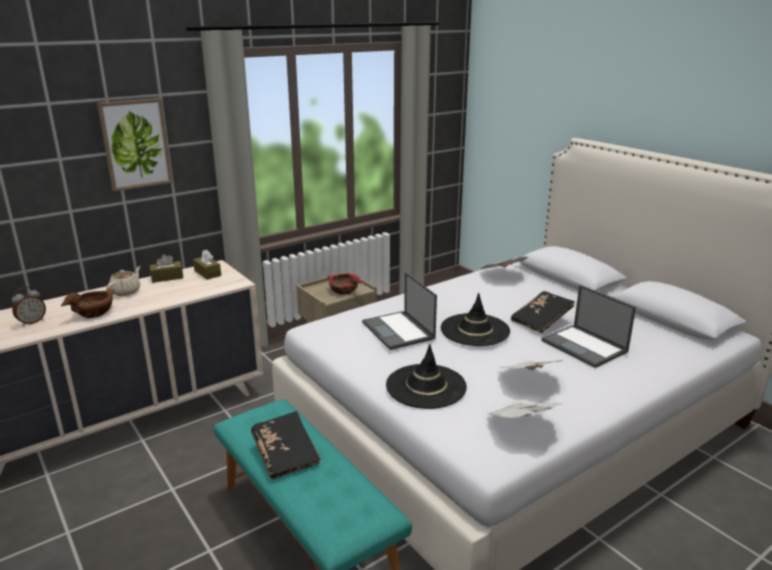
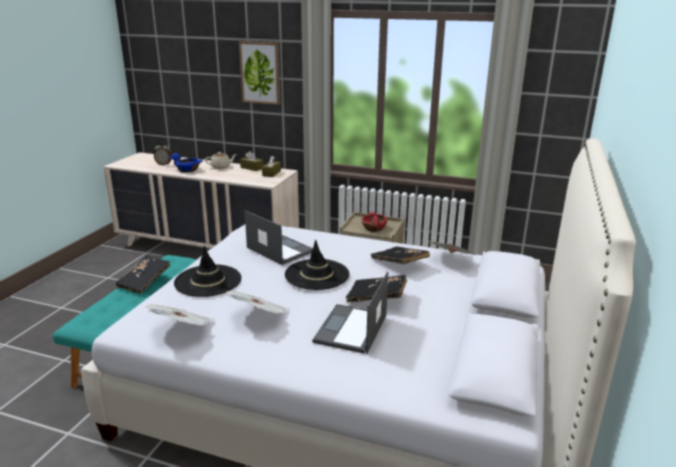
camera: 55 degrees right, 0 degrees up
(94, 312) = (188, 170): brown bowl -> blue bowl
(399, 331) = (279, 249): laptop -> laptop turned 105 degrees clockwise
(487, 293) = (399, 263): none -> black book

